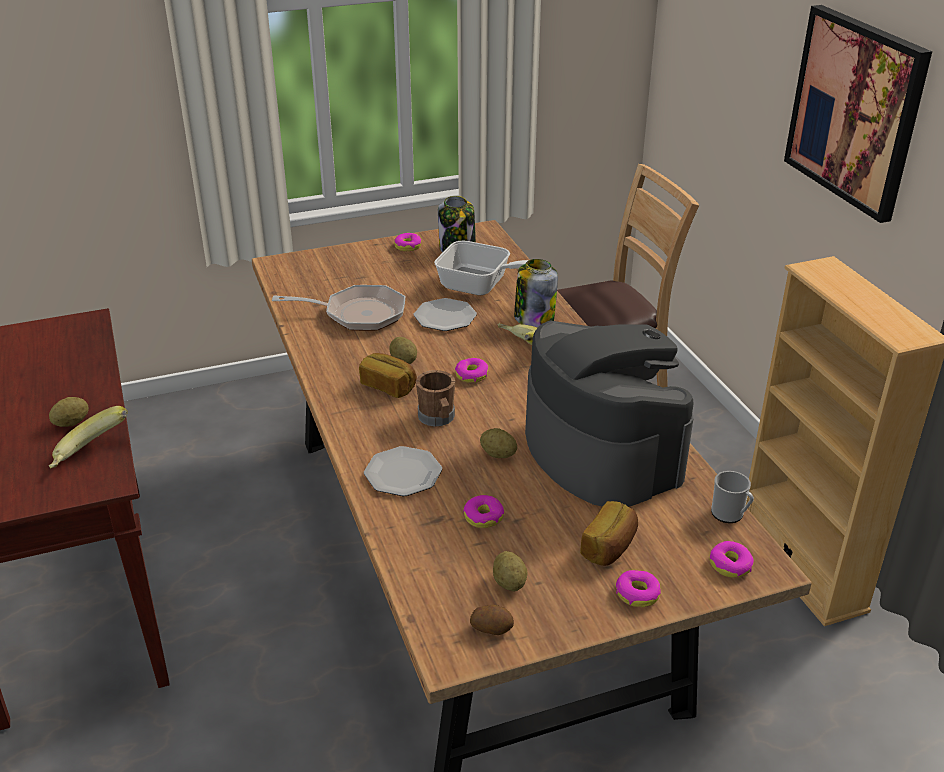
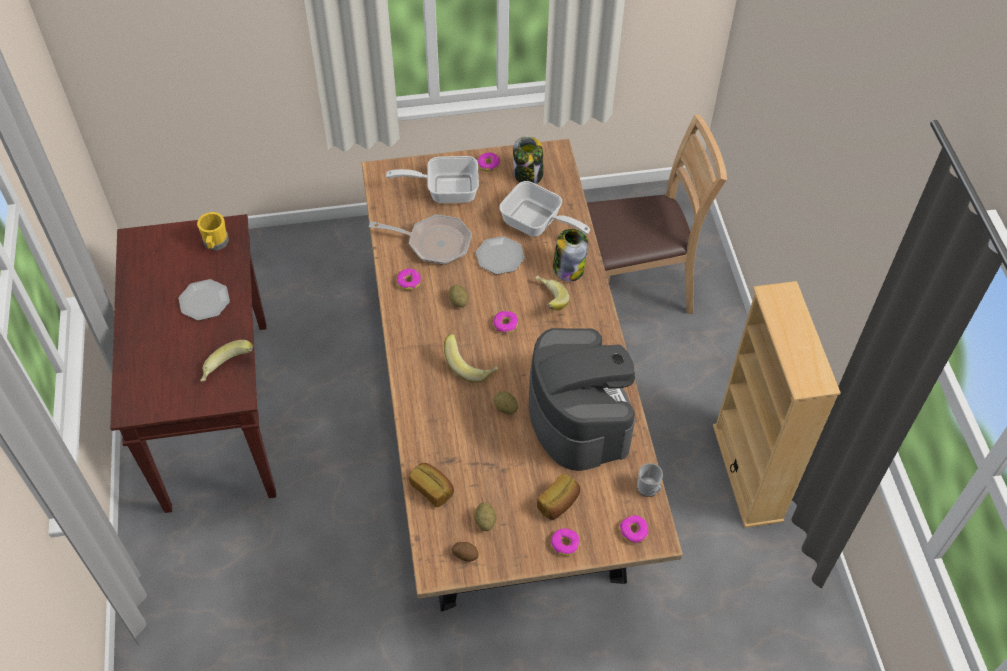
camera: 10 degrees right, 20 degrees up
(67, 337) = (215, 243): none -> yellow mug
(71, 423) = (216, 336): potato -> none
(360, 270) = (445, 190): none -> frying pan
(389, 386) = (442, 326): bread -> bread (432, 489)
(403, 473) = (436, 415): plate -> plate (205, 301)
(438, 418) = (471, 366): brown mug -> banana
(483, 517) = (482, 463): donut -> donut (409, 282)
(855, 111) = (839, 169): picture -> none

